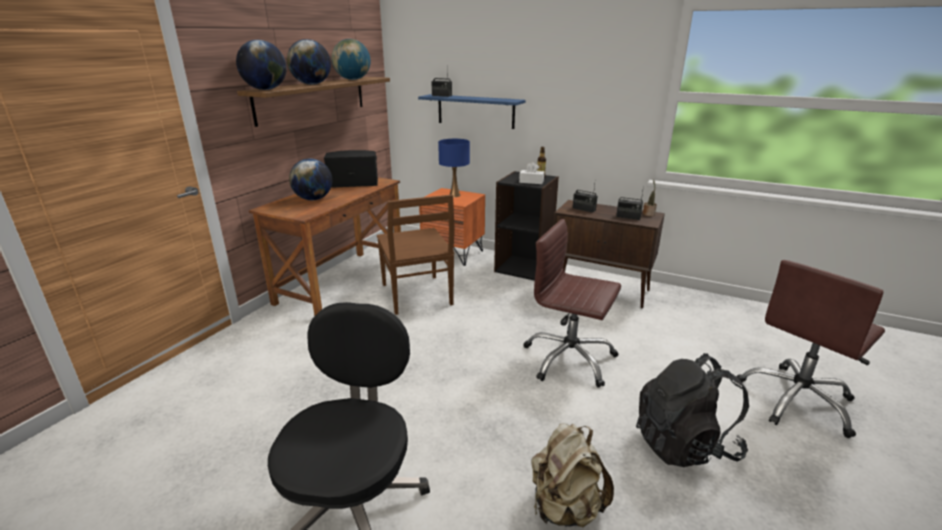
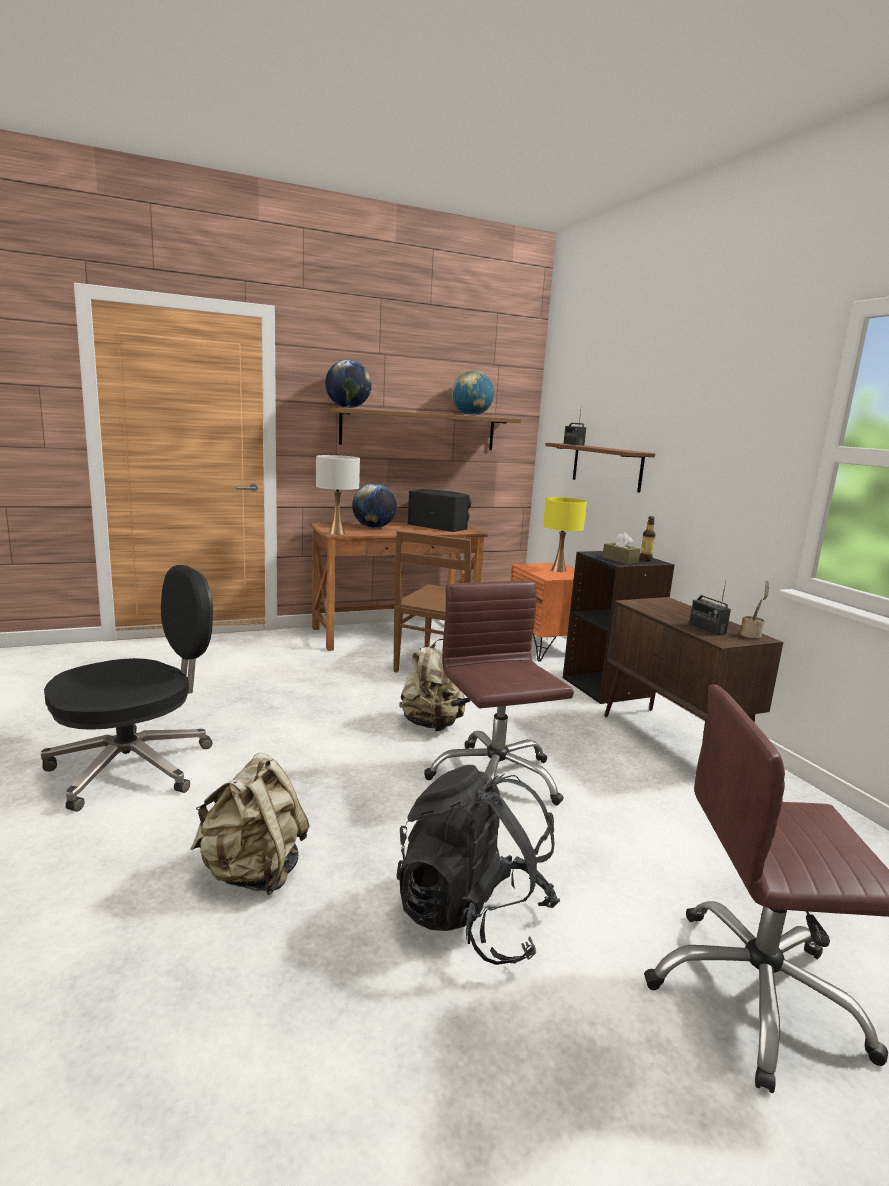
camera: 40 degrees right, 10 degrees down
(302, 214) = (336, 533): none -> white table lamp
(312, 84) = (408, 411): globe -> none
(455, 195) = (559, 570): blue table lamp -> yellow table lamp
(475, 111) = (606, 466): blue shelf -> brown shelf
(482, 342) = (432, 724): none -> beige backpack
(531, 182) = (620, 560): white tissue box -> brown tissue box
(584, 209) = (662, 608): radio -> none

